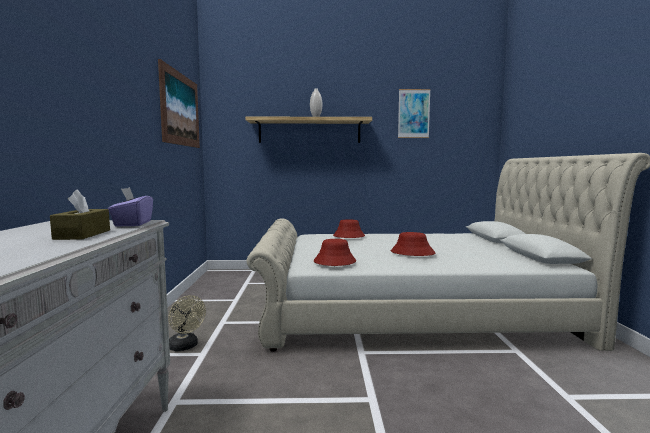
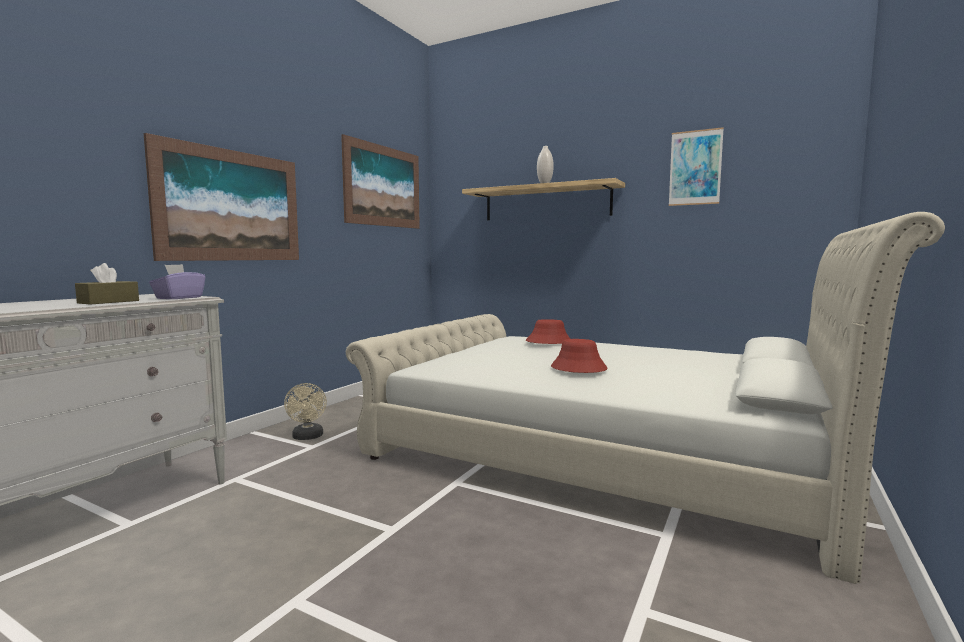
camera: 30 degrees right, 0 degrees up
(96, 123) = (231, 205): none -> picture
(334, 261) = (458, 366): red hat -> none

